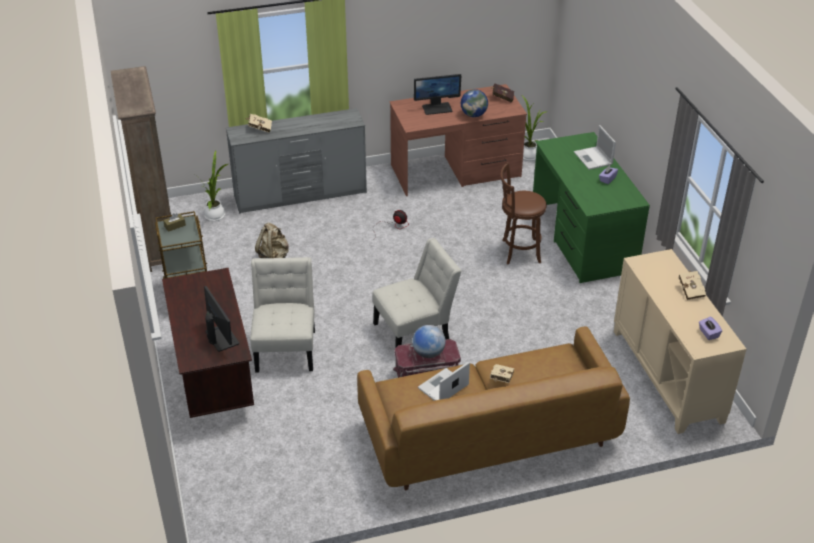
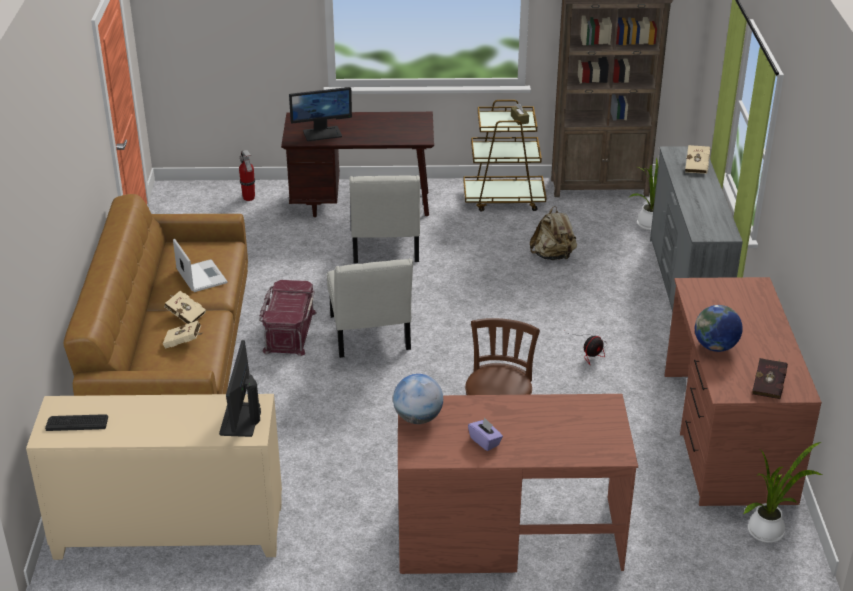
camera: 105 degrees right, 5 degrees down
(217, 461) = (249, 198): none -> fire extinguisher
(286, 348) = (385, 248): white chair -> white chair turned 75 degrees clockwise
(428, 353) = (288, 303): globe -> globe (418, 418)
(437, 108) = (741, 316): monitor -> monitor (241, 420)
(582, 238) = (507, 533): green desk -> brown desk
(593, 158) = (550, 442): laptop -> none
(690, 290) = (168, 434): beige book -> beige book (184, 343)
(708, 333) = (77, 423): purple tissue box -> keyboard

